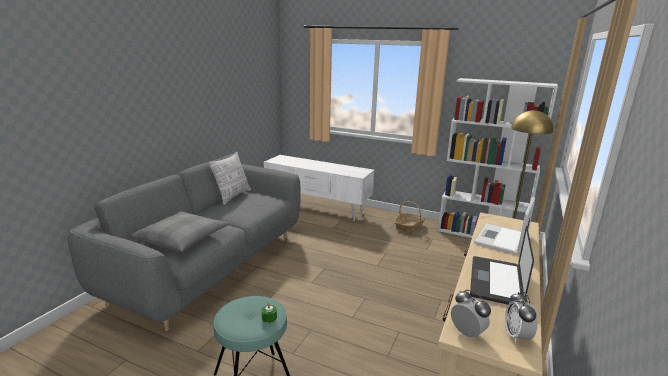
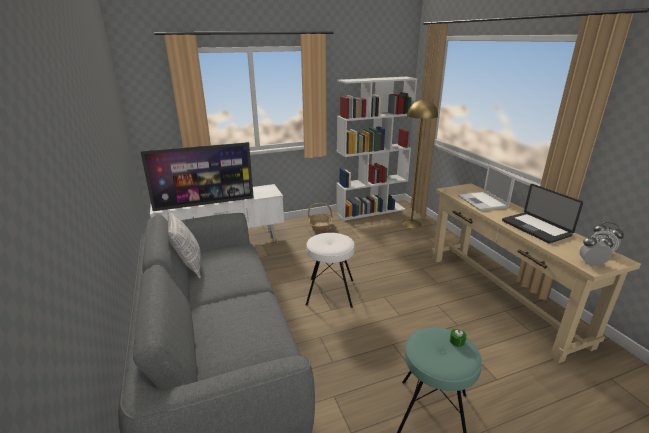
camera: 45 degrees left, 5 degrees up
(182, 238) = (241, 335): grey pillow -> none
(302, 166) = (205, 204): none -> television
(331, 272) = (330, 292): none -> white stool

